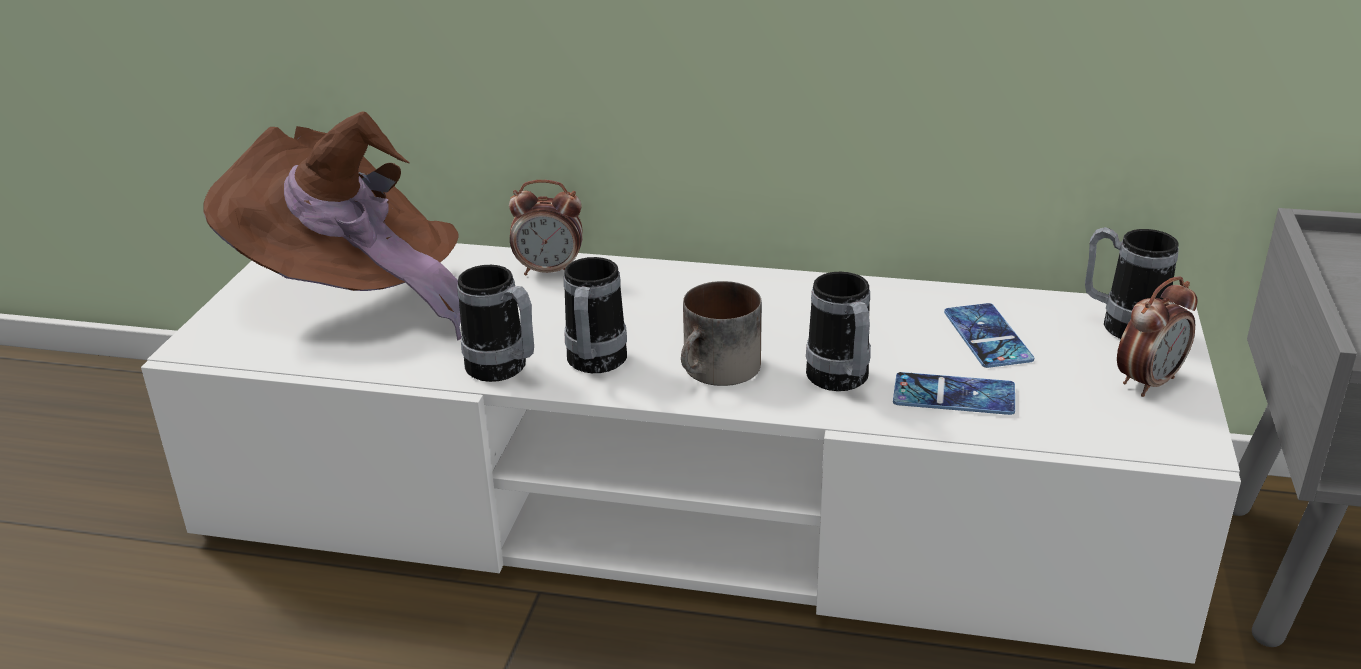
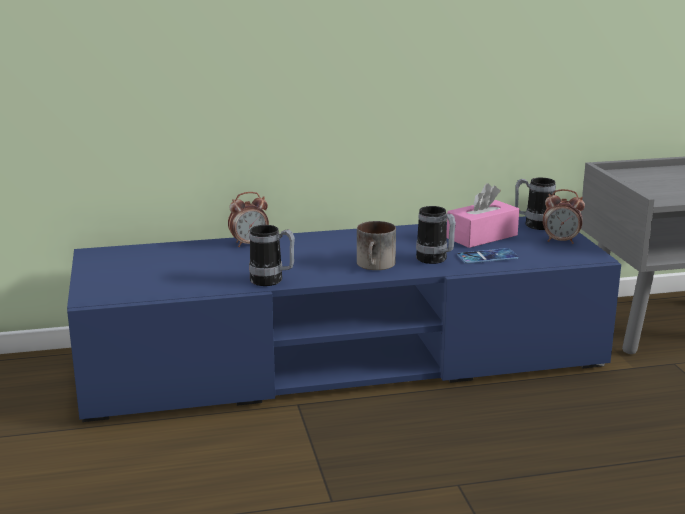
camera: 25 degrees left, 10 degrees down
(355, 295) = (154, 267): brown hat -> none
(594, 365) = (314, 272): mug -> none
(684, 509) = (342, 360): white tv stand -> blue tv stand
(987, 336) = (482, 236): phone -> pink tissue box
(1148, 382) = (561, 241): alarm clock -> alarm clock turned 75 degrees clockwise

